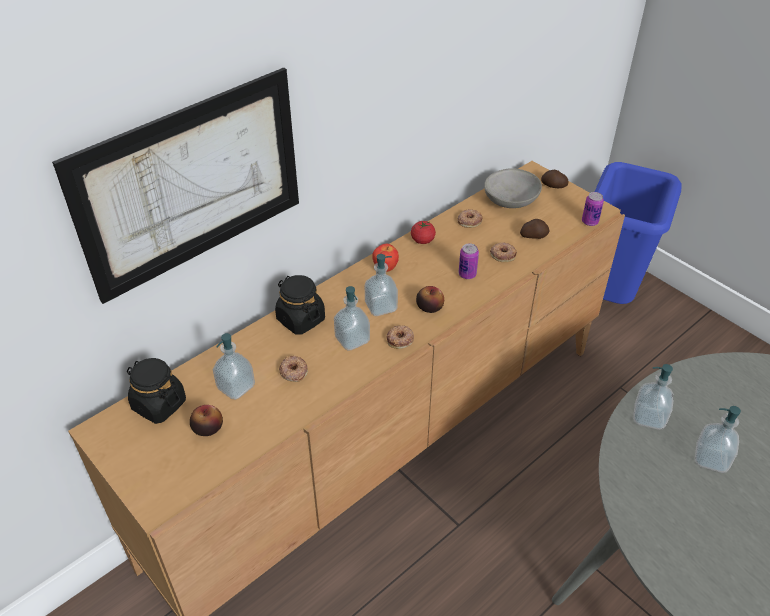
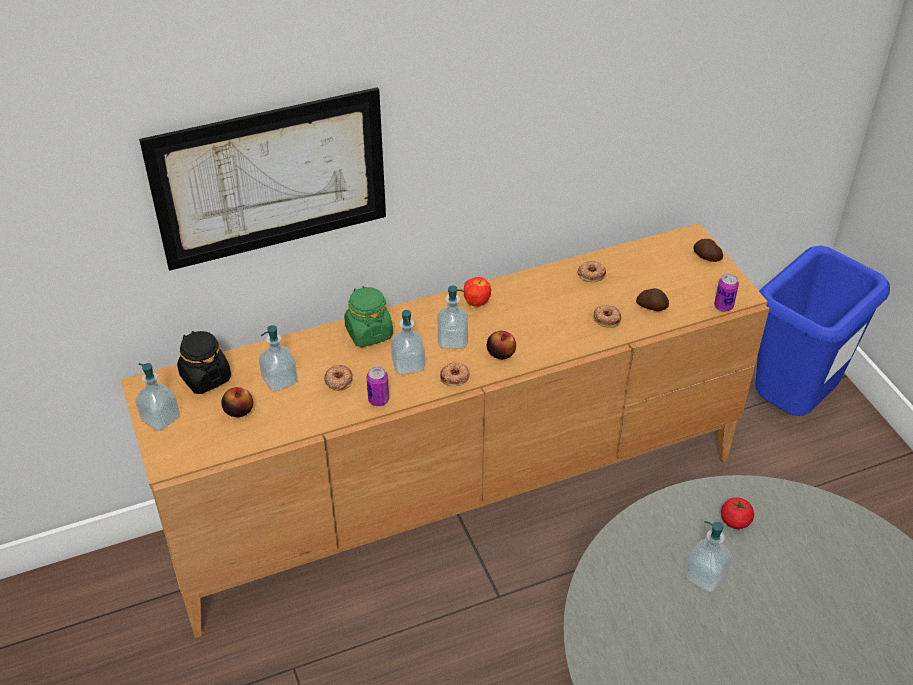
camera: 20 degrees right, 0 degrees up
(300, 319) = (368, 332): black jar -> green jar
(422, 240) = (530, 283): tomato -> tomato (735, 521)
(467, 274) = (557, 329): can -> can (378, 400)
(511, 201) = (648, 263): grey bowl -> none
(649, 417) = (665, 520): soap dispenser -> soap dispenser (160, 418)

